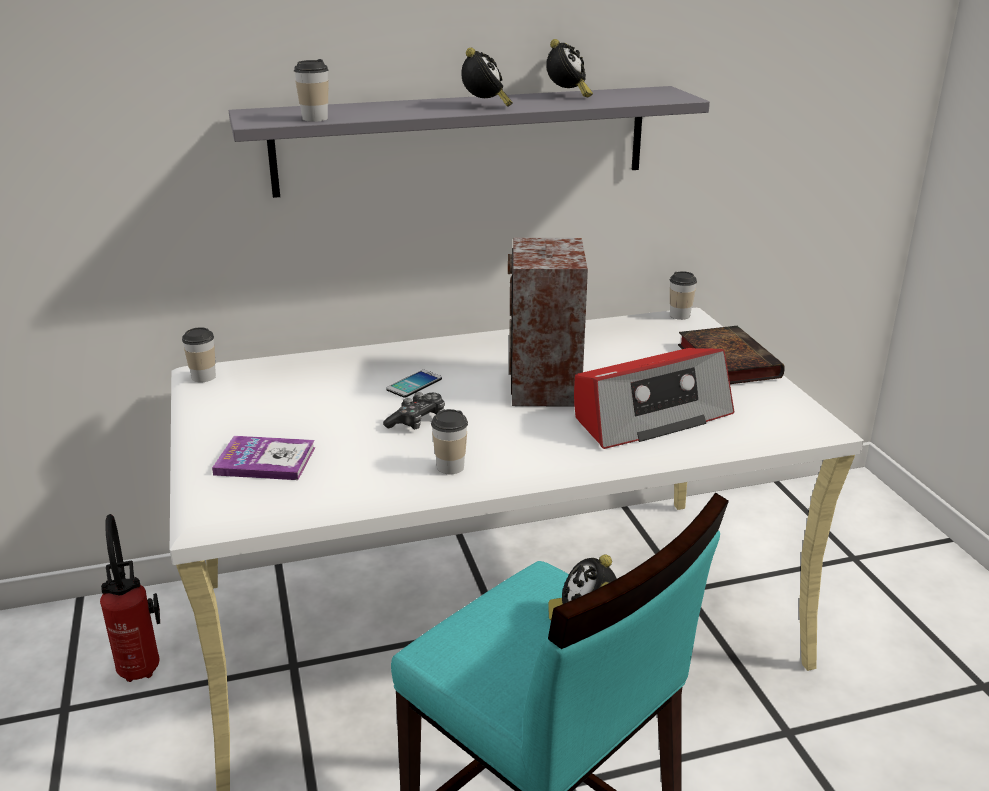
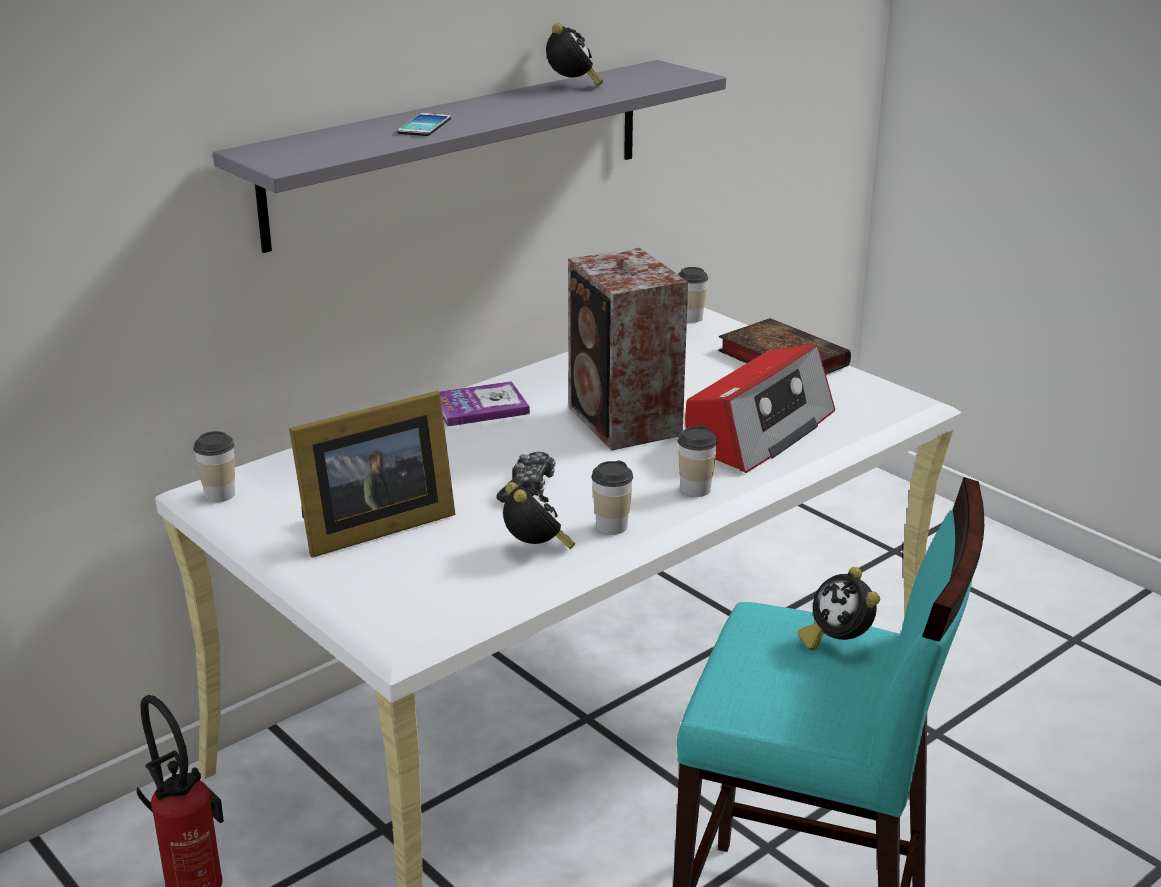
camera: 25 degrees left, 0 degrees up
(265, 461) = (405, 568): book -> book (480, 407)
(274, 424) = (370, 528): none -> picture frame
(315, 118) = (346, 151): cup -> cup (695, 489)
(414, 384) = (482, 450): phone -> phone (424, 126)
(485, 106) = (508, 111): alarm clock -> alarm clock (536, 549)

